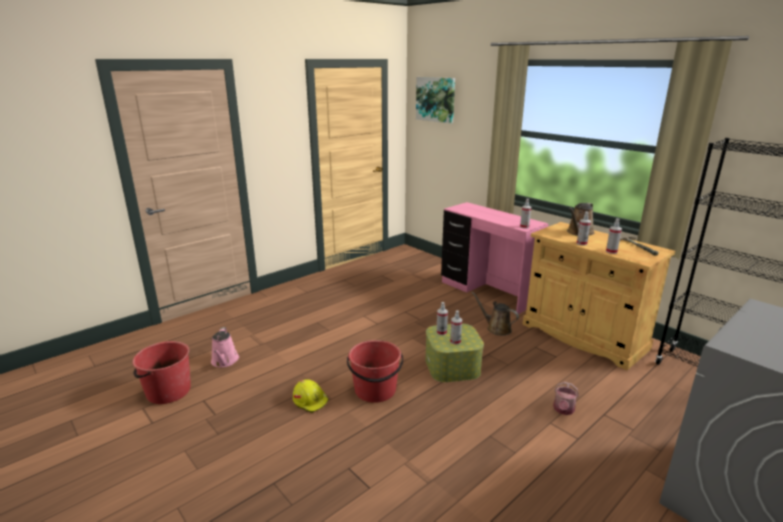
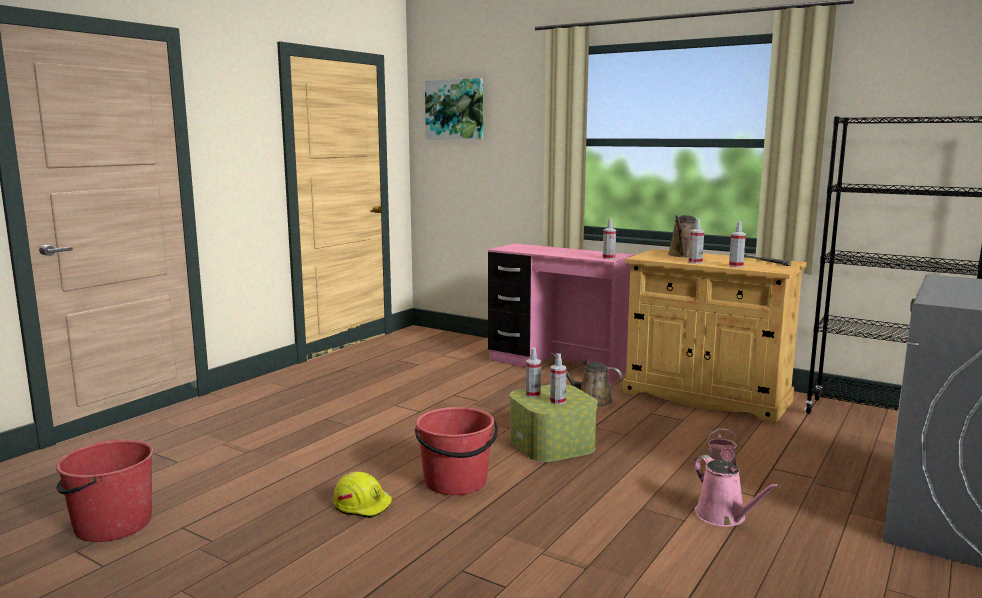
camera: 15 degrees left, 10 degrees down
(224, 361) = (195, 478): pink watering can -> pink watering can (723, 517)

